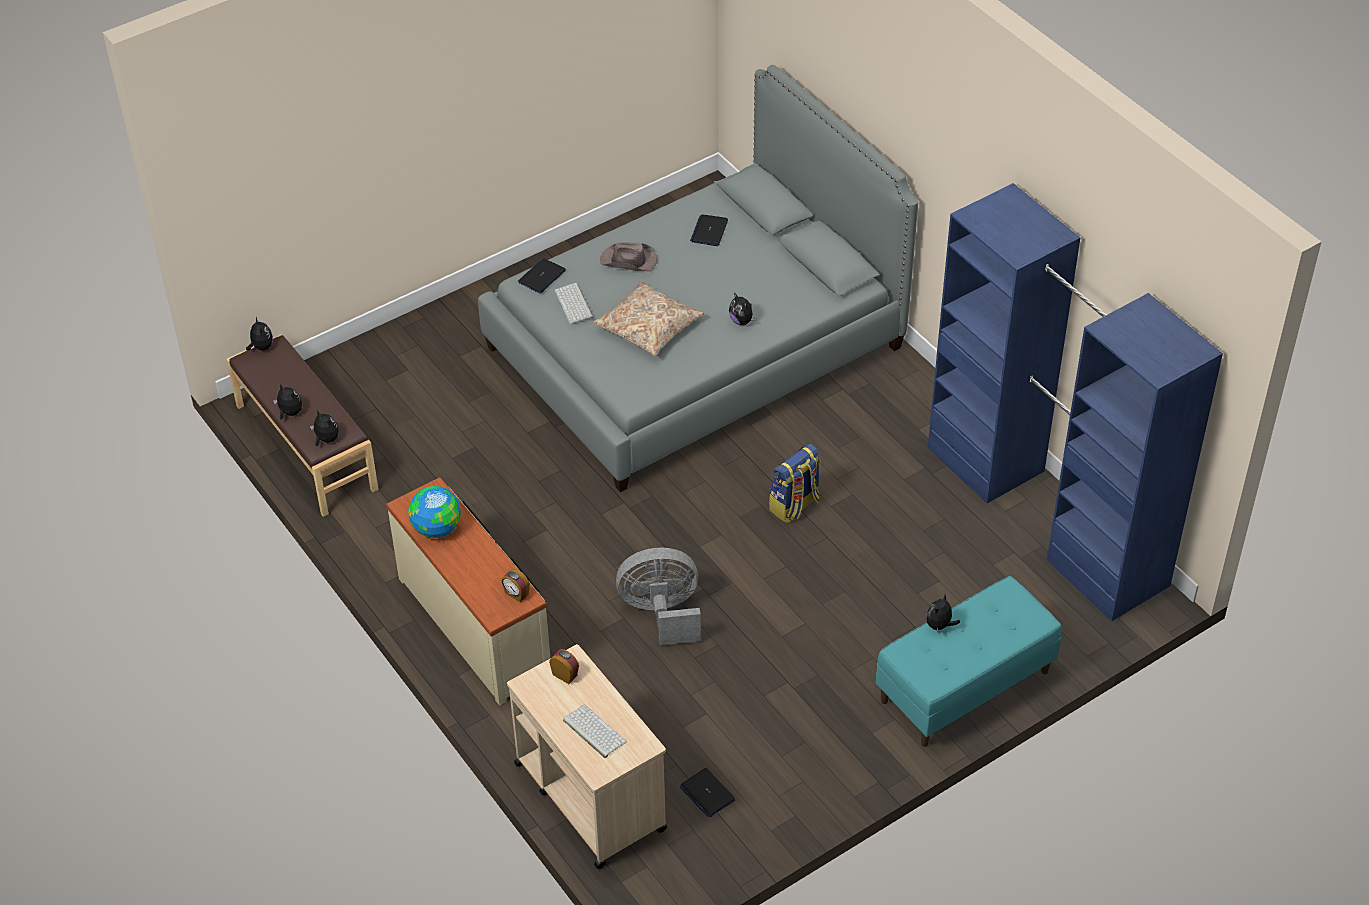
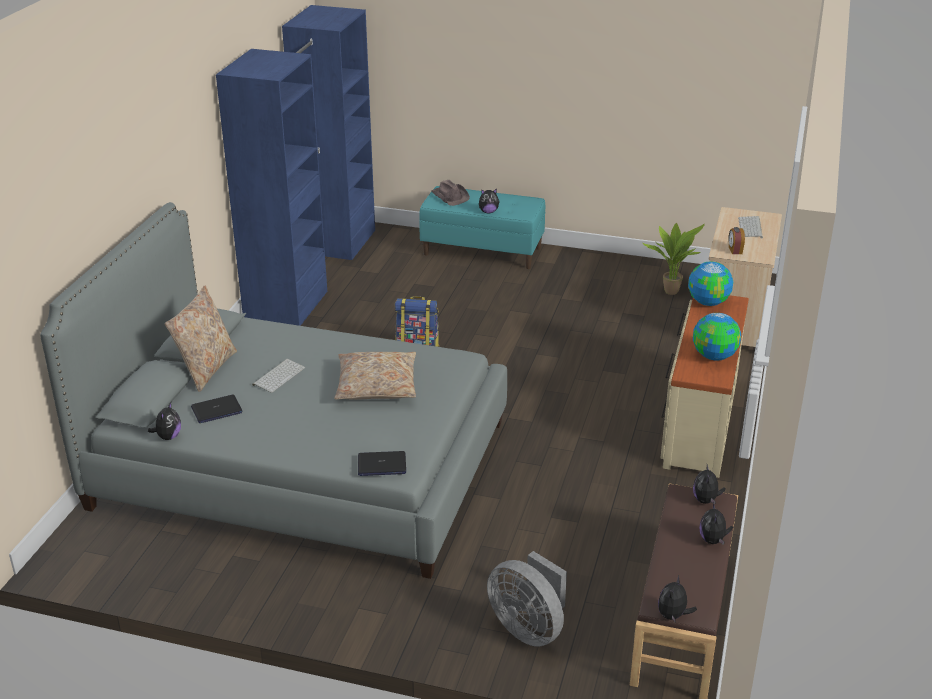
camera: 130 degrees left, 15 degrees down
(516, 594) = (708, 302): alarm clock -> globe
(574, 304) = (396, 429): keyboard -> keyboard (279, 375)
(629, 261) = (305, 430): brown hat -> brown hat (450, 196)
(662, 613) = (577, 358): grey fan -> grey fan (529, 628)
(707, 793) = (671, 291): laptop -> potted plant
(742, 321) = (317, 349): plush toy -> plush toy (168, 437)
(779, 249) = (206, 369): none -> beige pillow

